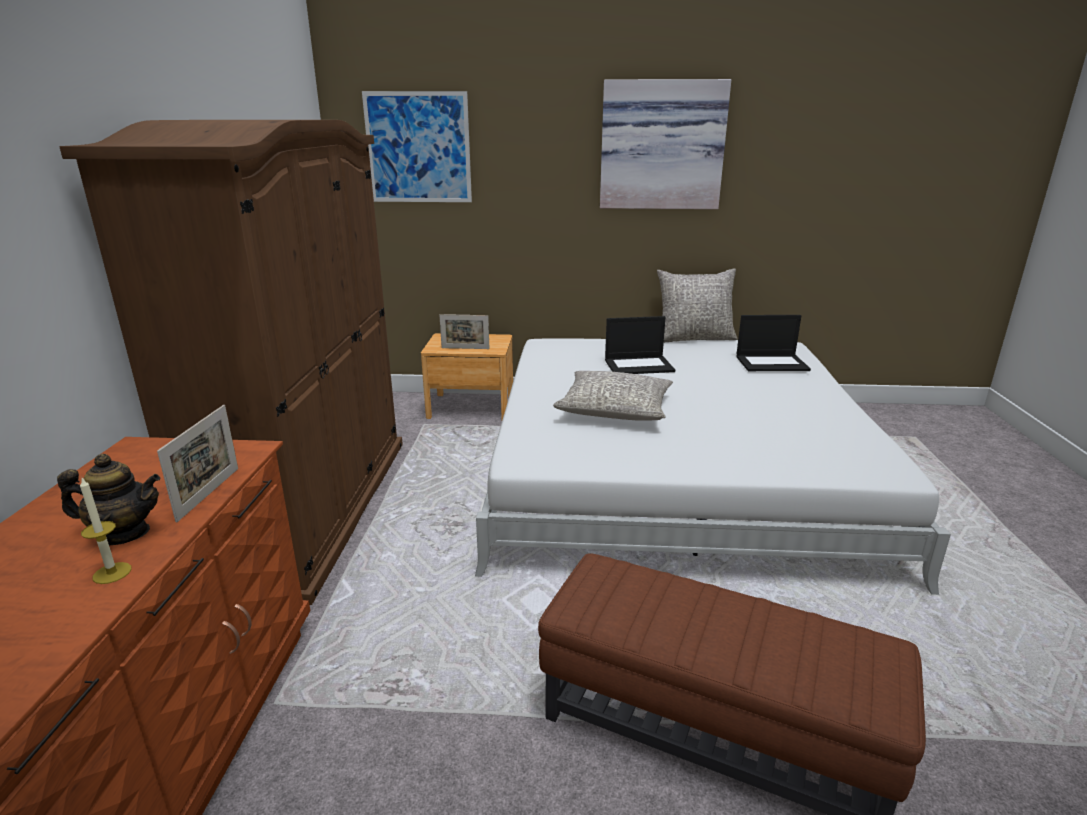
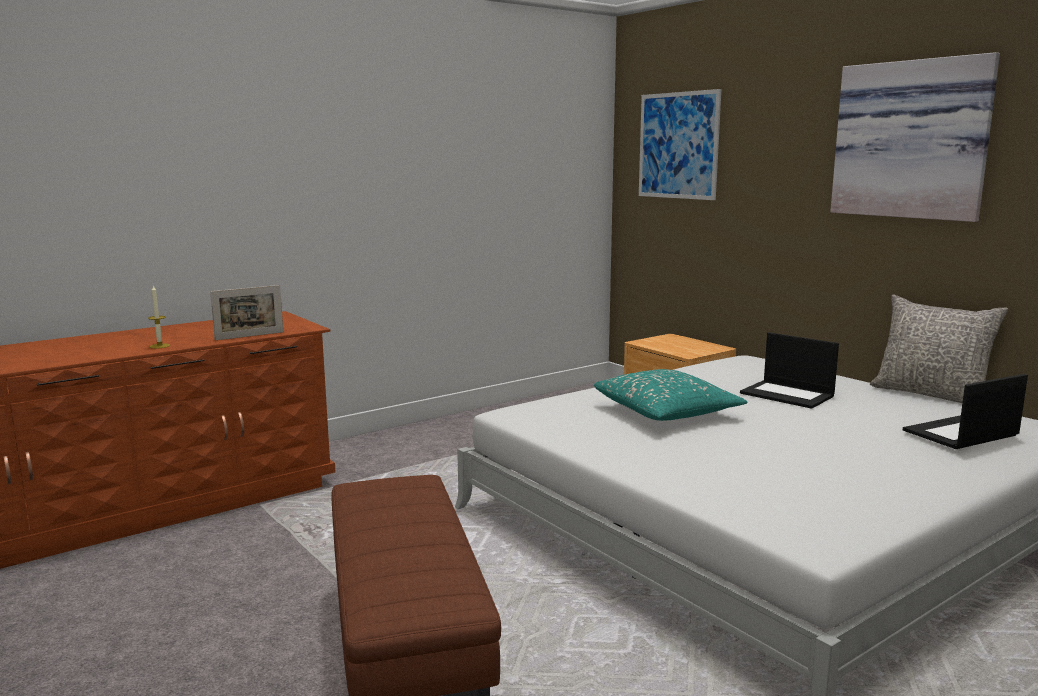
camera: 50 degrees right, 10 degrees down
(124, 534) = (193, 338): teapot -> none
(312, 507) = (445, 433): brown wardrobe -> none
(465, 348) = (667, 347): picture frame -> none
(615, 409) = (667, 412): grey pillow -> turquoise pillow
(772, 363) = (960, 434): laptop -> laptop turned 105 degrees clockwise

